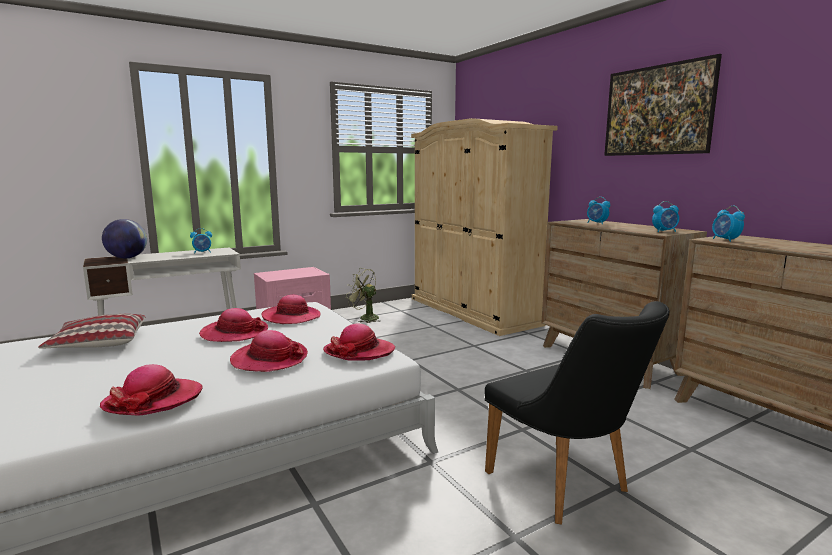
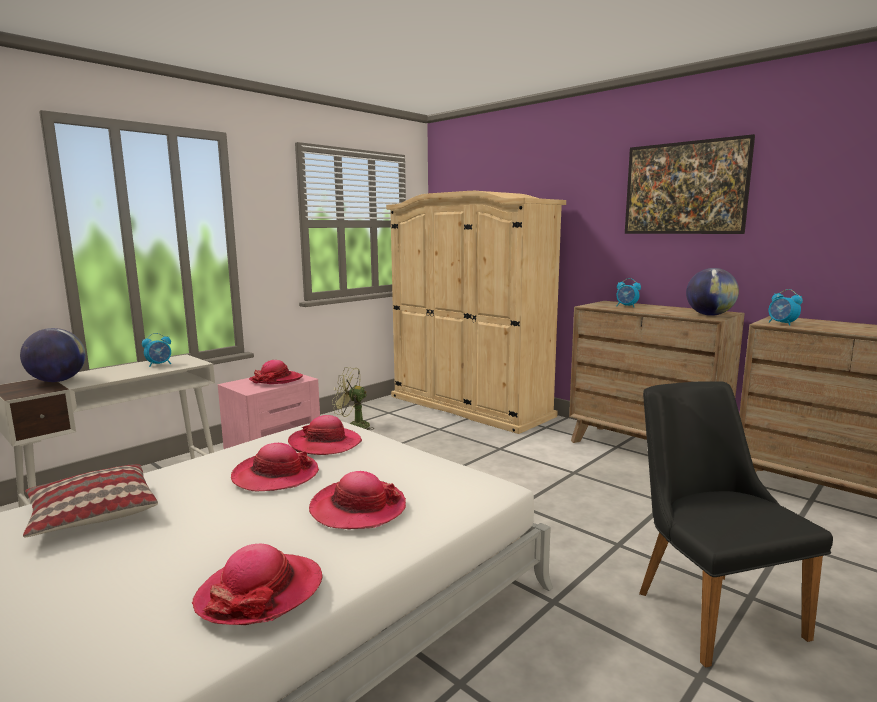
camera: 15 degrees left, 0 degrees up
(359, 351) = (454, 483): hat -> hat (276, 380)
(566, 487) = (707, 605): black chair -> black chair turned 150 degrees counterclockwise
(664, 231) = (709, 315): alarm clock -> globe

